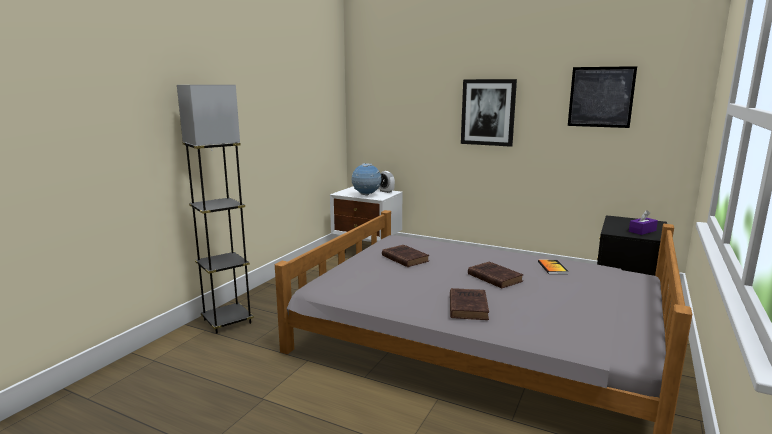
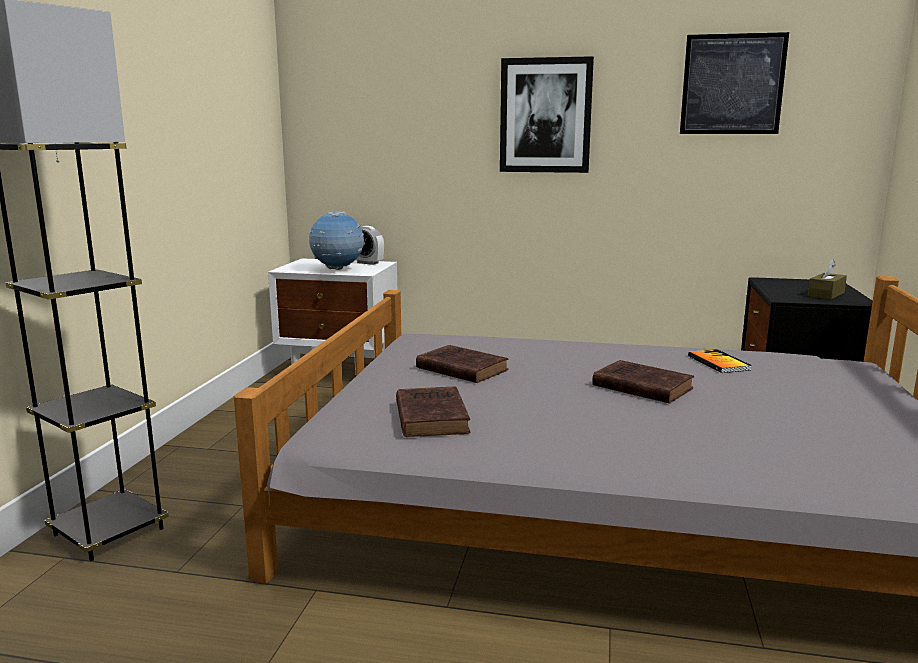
camera: 15 degrees left, 0 degrees up
(468, 306) = (639, 441): brown book -> brown book (431, 416)
(642, 231) = (826, 294): purple tissue box -> brown tissue box

